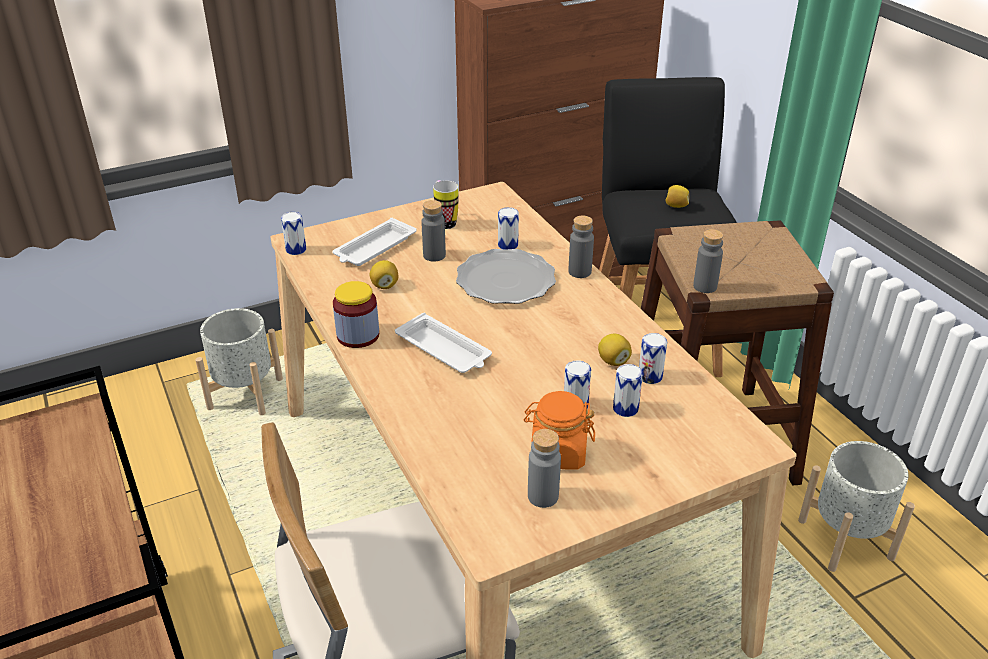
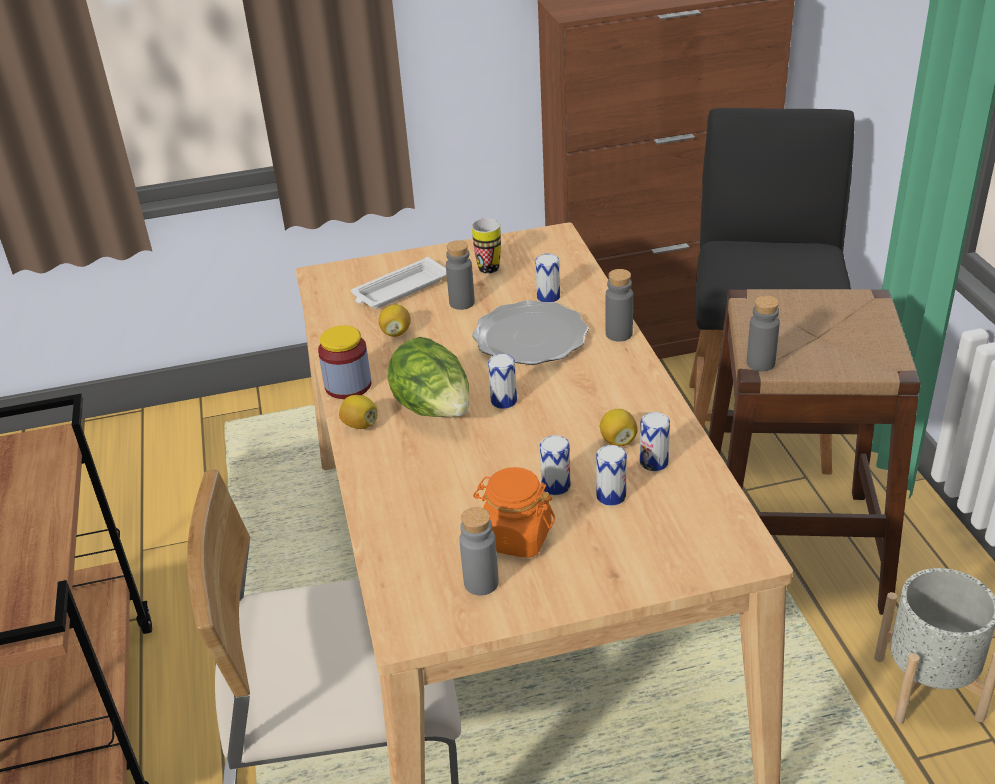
camera: 15 degrees right, 0 degrees up
(245, 395) = (282, 440): grey planter -> none
(296, 249) = (316, 285): can -> can (504, 401)
(444, 350) = (434, 410): white tray -> lettuce
(676, 206) = (777, 263): lemon -> lemon (360, 425)

